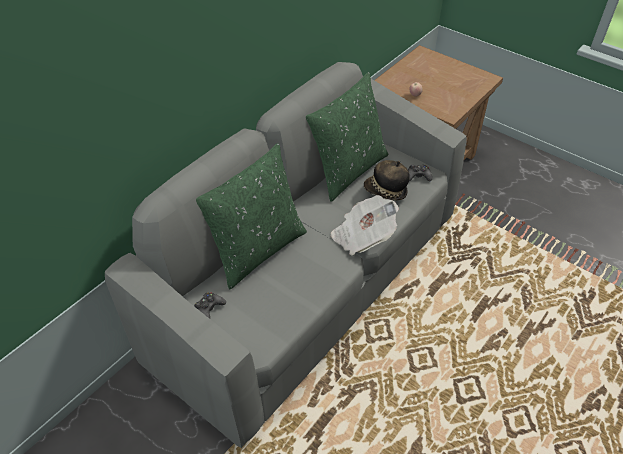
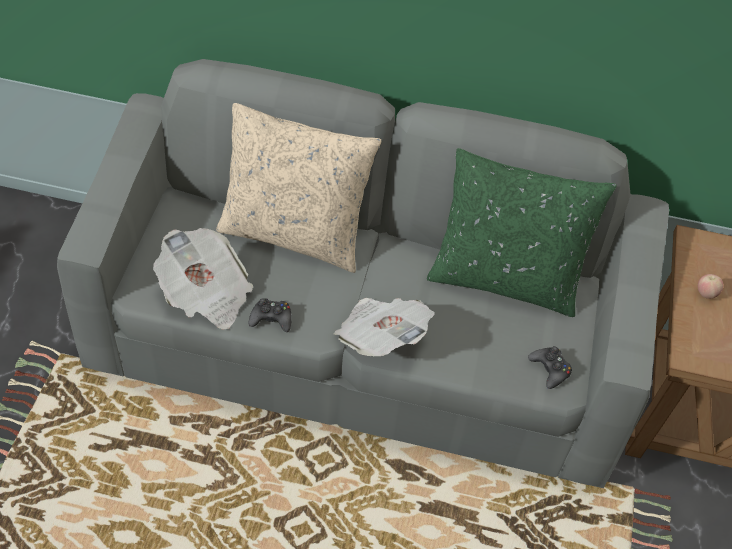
camera: 60 degrees right, 5 degrees up
(209, 309) = (177, 223): black game controller -> black game controller (271, 319)
(257, 250) = (294, 233): green pillow -> beige pillow
(281, 312) = (206, 294): none -> newspaper
(385, 191) = (488, 338): hat -> none

